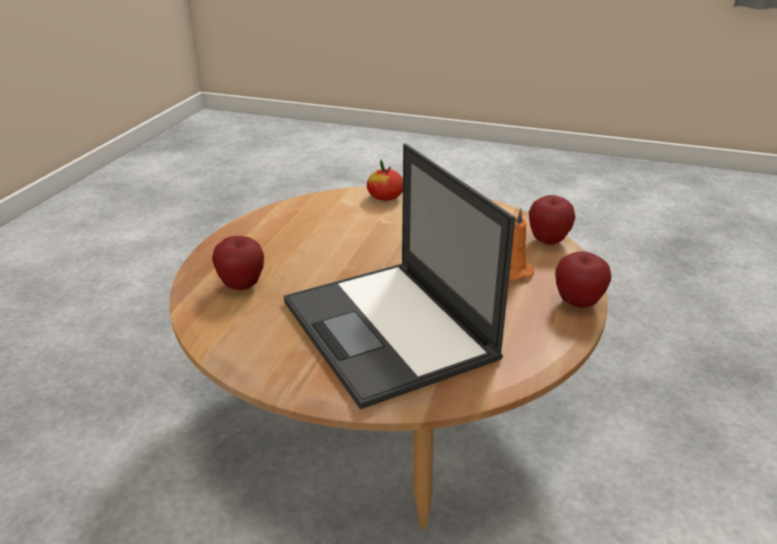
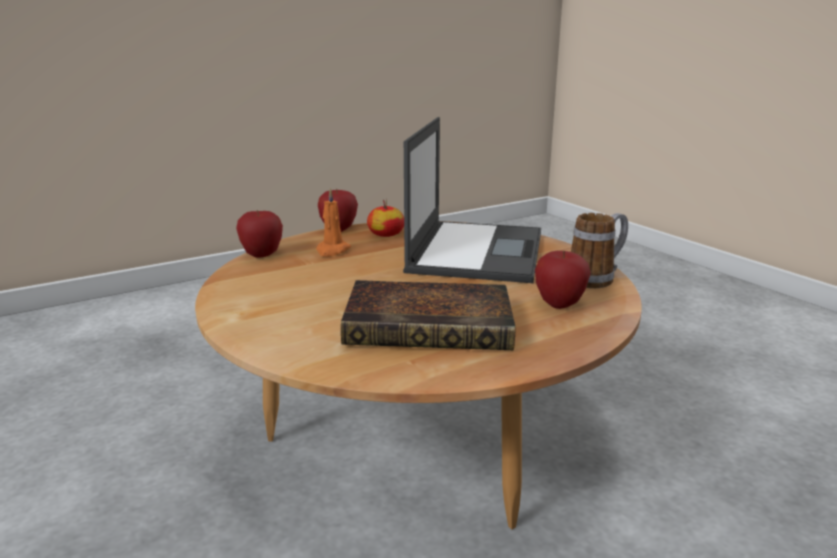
camera: 140 degrees left, 10 degrees down
(229, 336) = (596, 278): none -> mug
(314, 233) = (433, 325): none -> book
(385, 197) = (288, 336): apple -> apple (386, 234)

